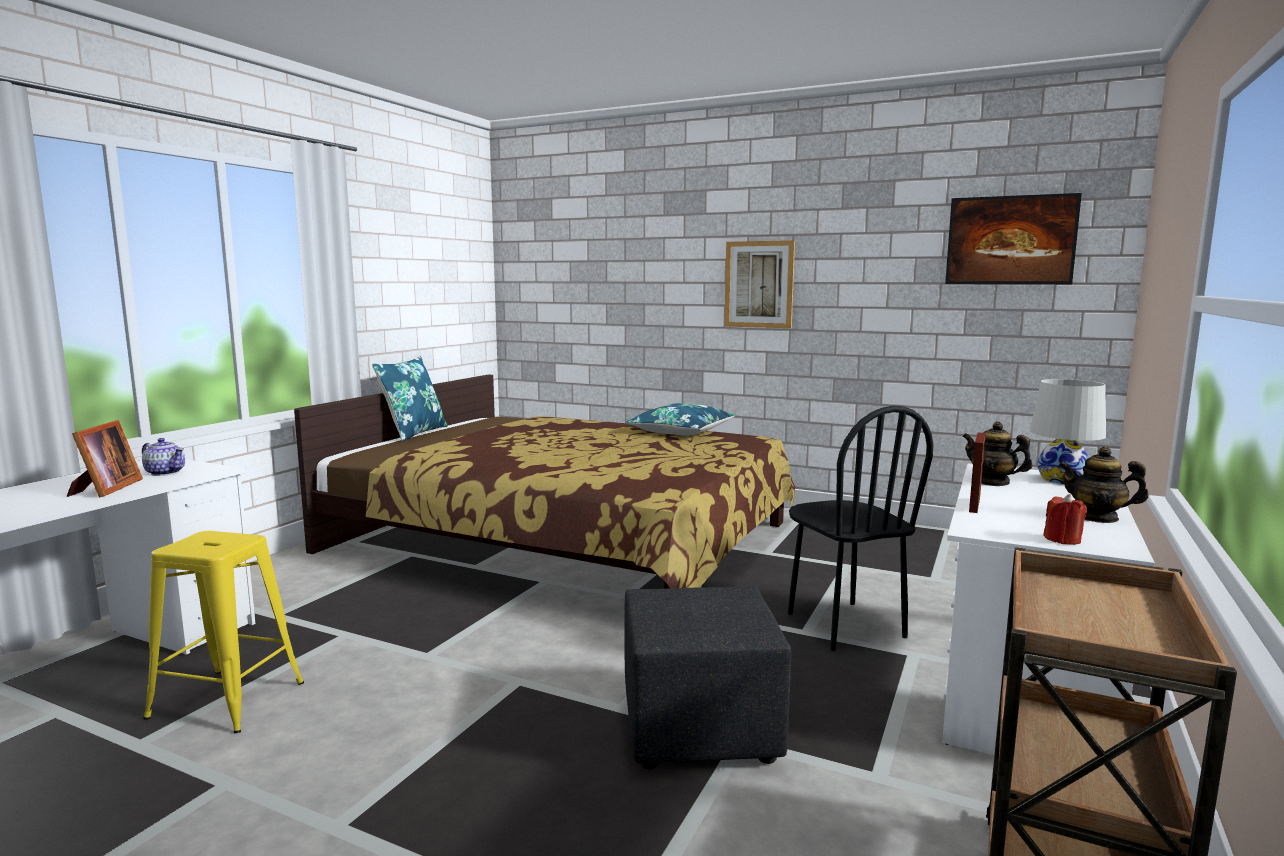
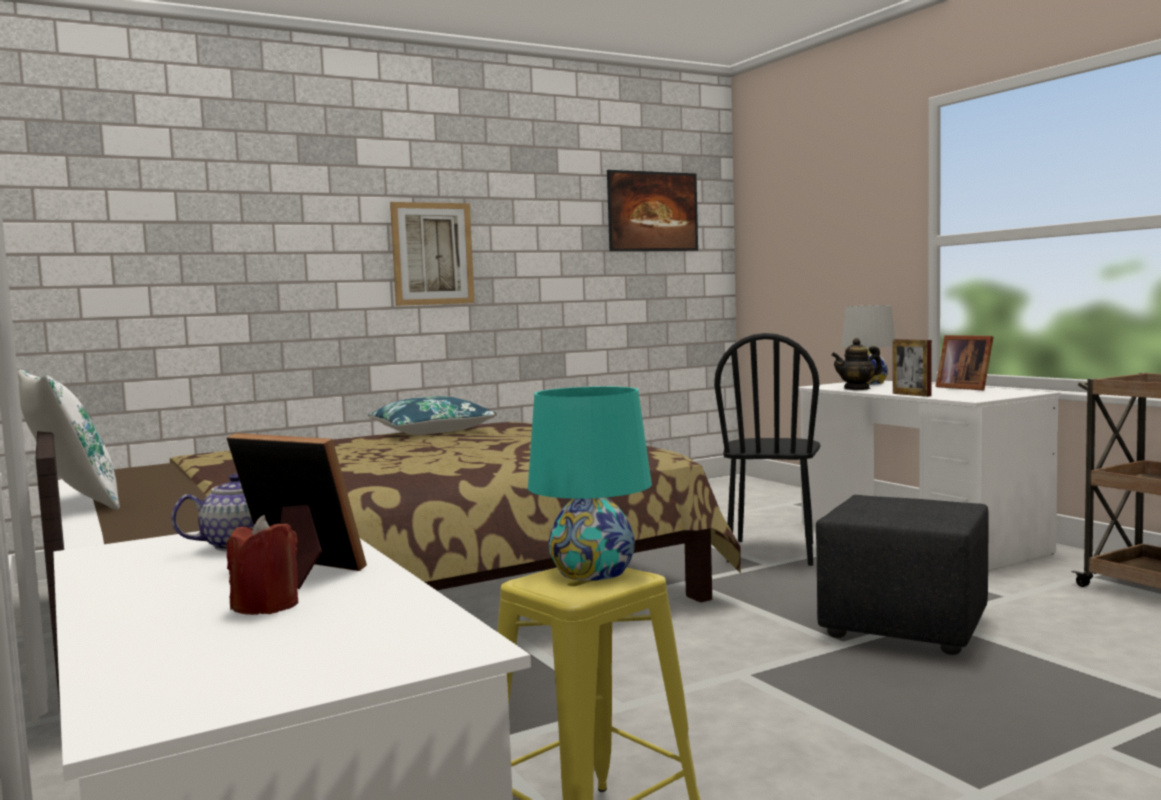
camera: 55 degrees left, 5 degrees down
(227, 541) = (592, 571): none -> turquoise table lamp
(413, 433) = (73, 503): blue pillow -> white pillow
(844, 625) = (772, 552): black chair -> black chair turned 90 degrees clockwise
(1062, 540) = (1006, 394): red candle -> red candle (266, 606)
(1097, 517) = (964, 388): teapot -> picture frame

